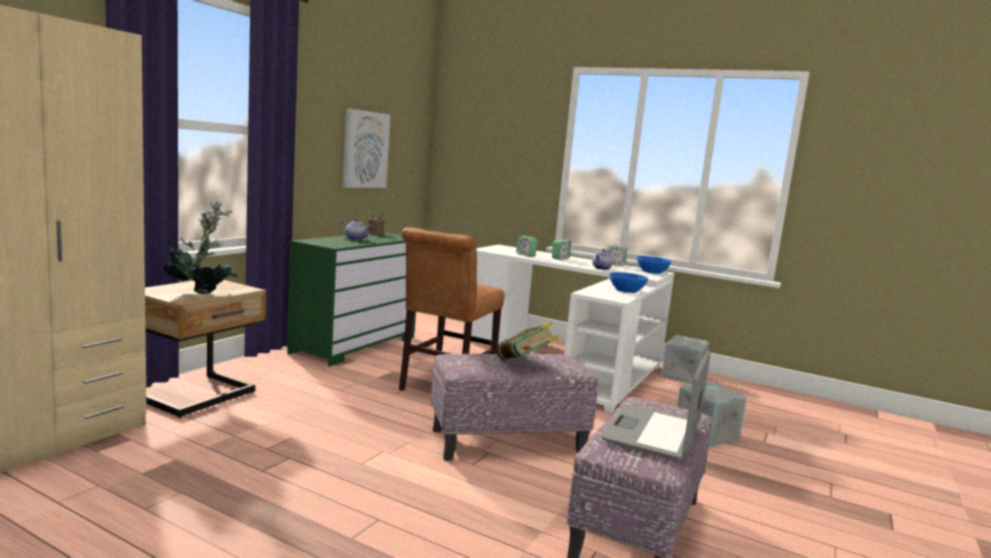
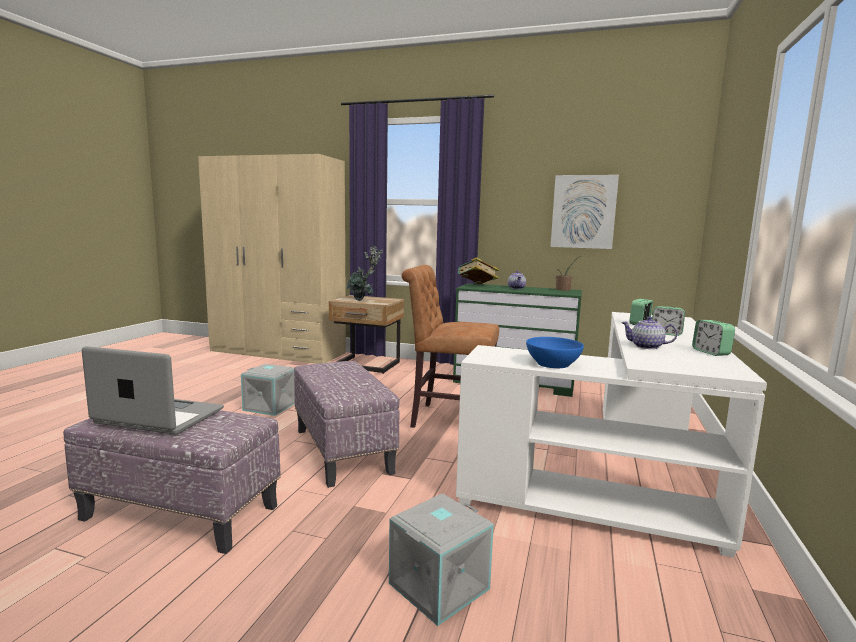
camera: 80 degrees right, 0 degrees up
(524, 364) = (334, 378): book -> book (477, 285)
(652, 272) = (715, 369): blue bowl -> none
(682, 376) = (723, 585): grey storage box -> grey storage box (270, 406)

